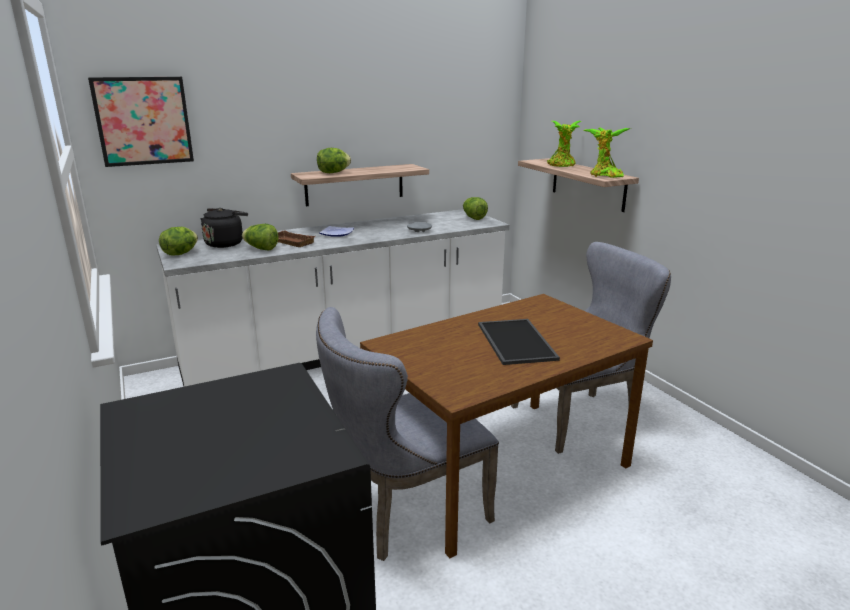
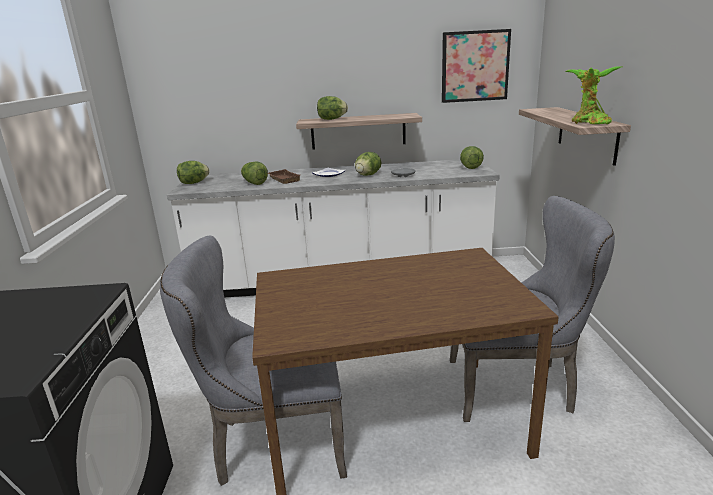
camera: 25 degrees right, 0 degrees up
(143, 121) = (177, 74): picture -> picture (474, 66)
(225, 243) = (235, 177): black kettle -> none
(381, 232) = (367, 175): none -> lettuce
(514, 341) = (396, 293): tray -> none
(562, 165) = (558, 113): potted plant -> none

